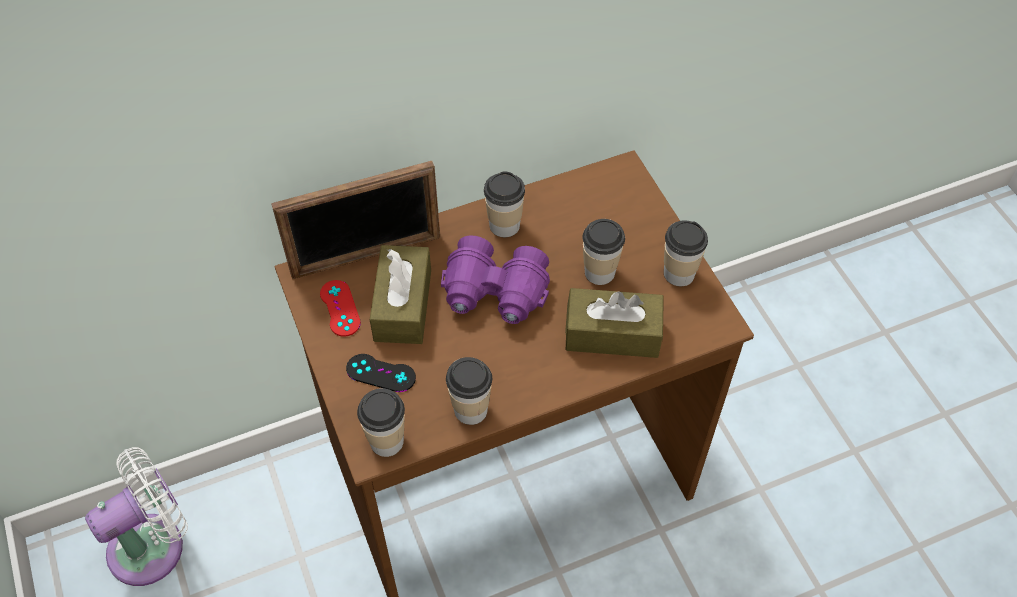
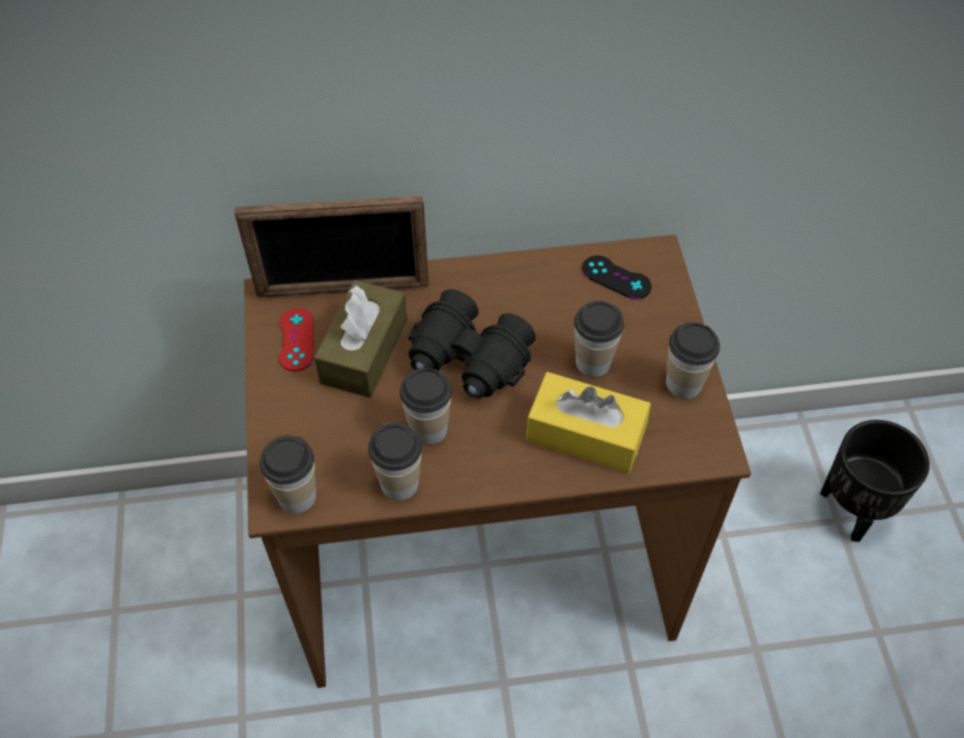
camera: 15 degrees right, 0 degrees up
(154, 545) = (100, 546): white fan -> none
(381, 373) = (316, 420): black game controller -> black game controller (616, 278)
(495, 294) = (468, 361): purple binoculars -> black binoculars
(504, 225) = (503, 288): cup -> cup (428, 428)
(612, 334) = (585, 434): brown tissue box -> yellow tissue box
(808, 353) = (854, 509): none -> black planter

